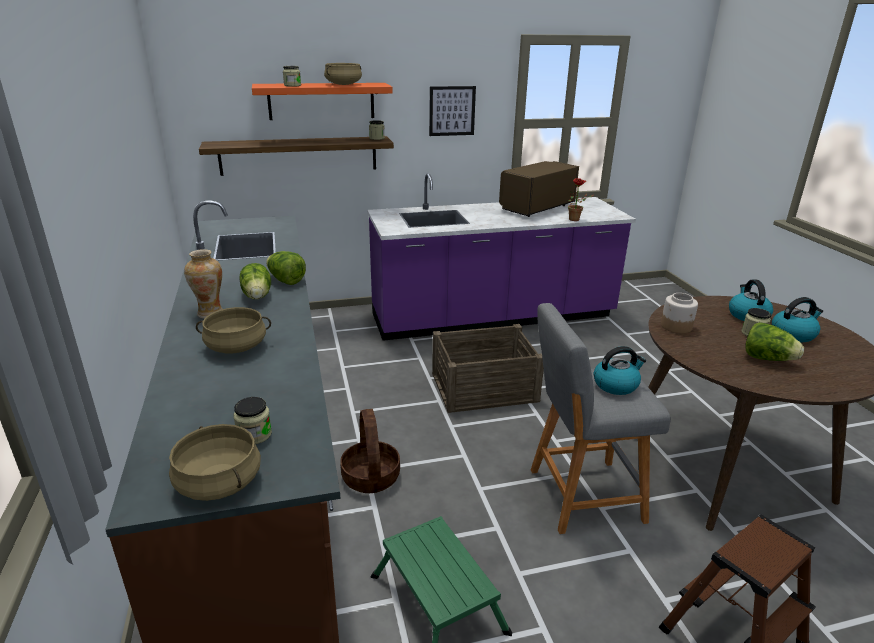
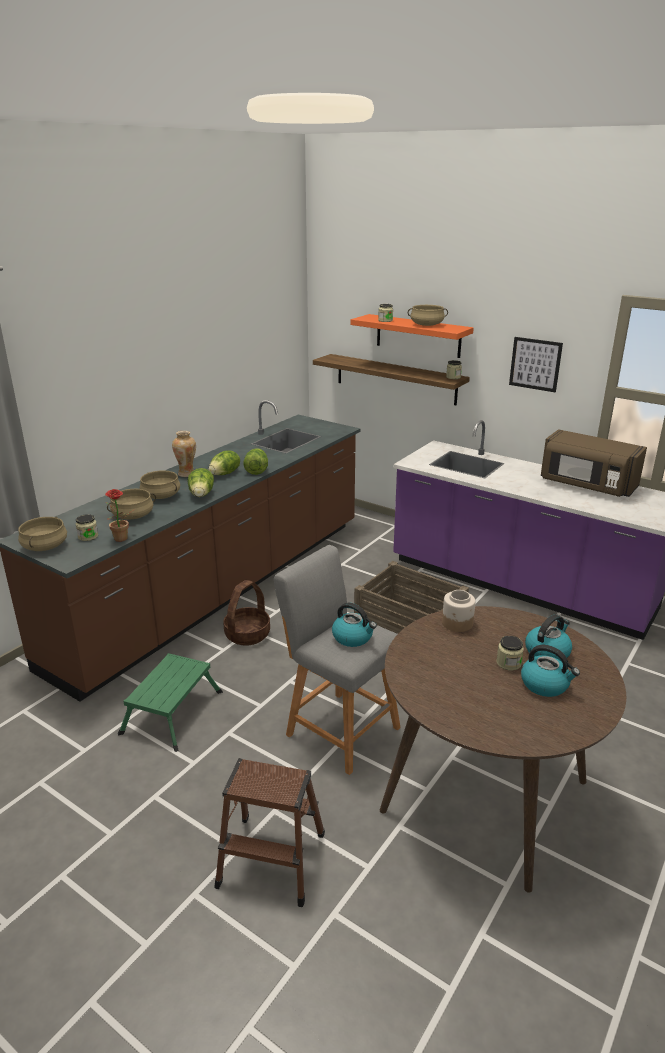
camera: 50 degrees right, 0 degrees up
(255, 382) = (133, 516): none -> beige cooking pot
(535, 207) = (586, 485): brown microwave -> brown microwave turned 150 degrees counterclockwise
(576, 219) = (595, 509): potted plant -> potted plant (121, 540)
(767, 359) = (464, 680): lettuce -> lettuce (201, 495)

